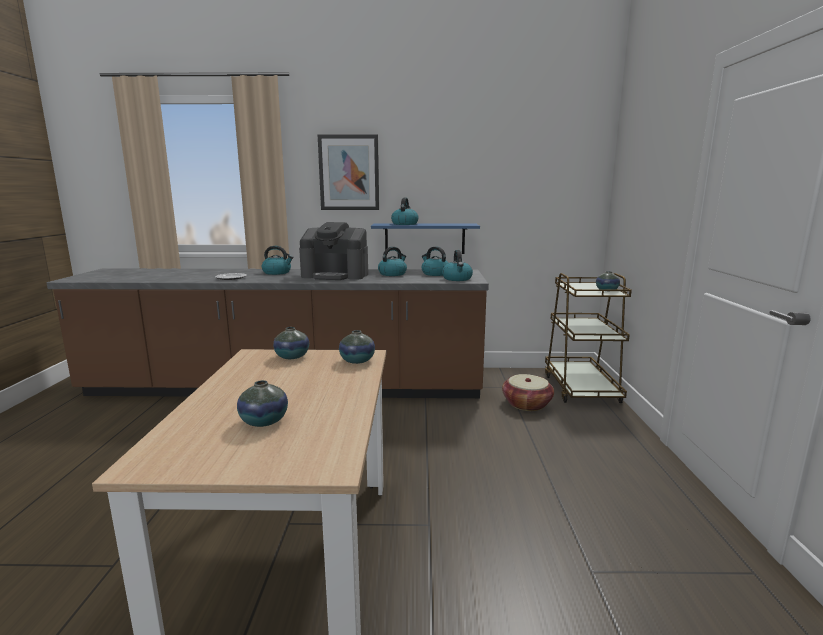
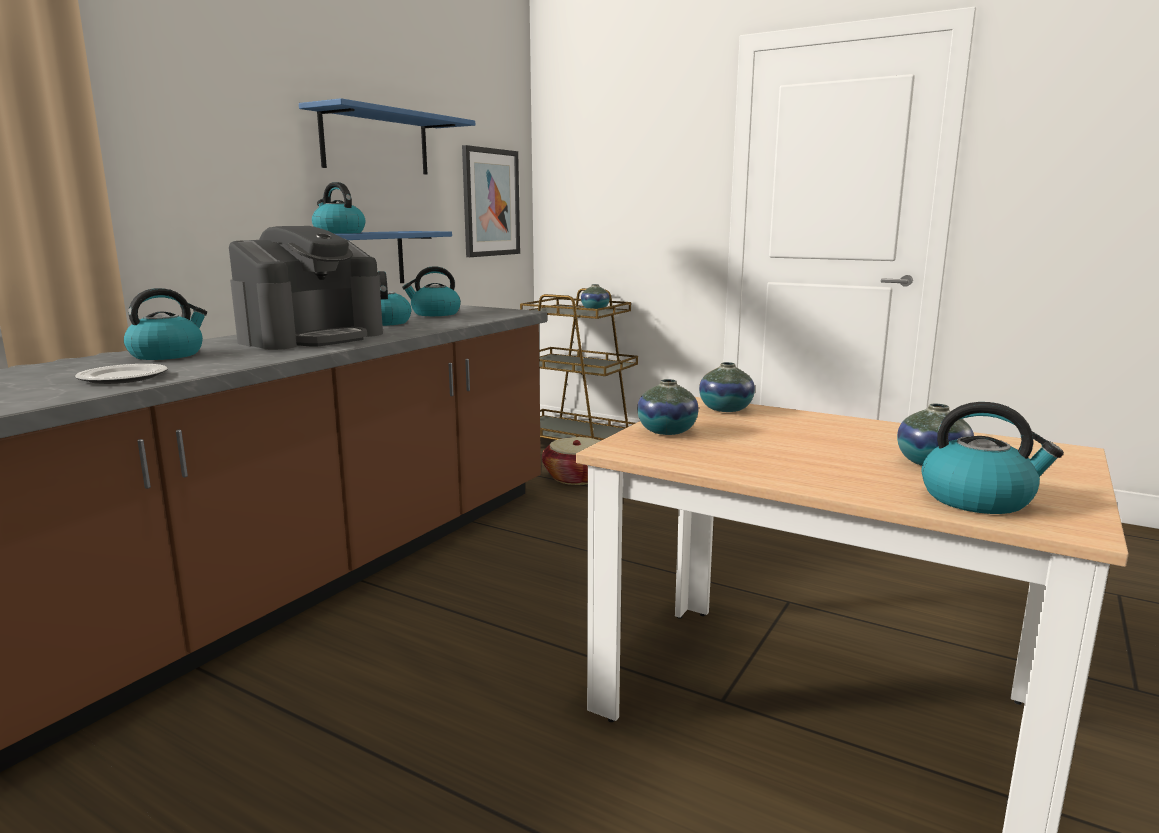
camera: 60 degrees left, 0 degrees up
(349, 173) = (213, 125): picture -> picture (490, 202)
(451, 173) = (376, 143): none -> blue shelf
(457, 279) = (494, 313): kettle -> kettle (978, 499)

